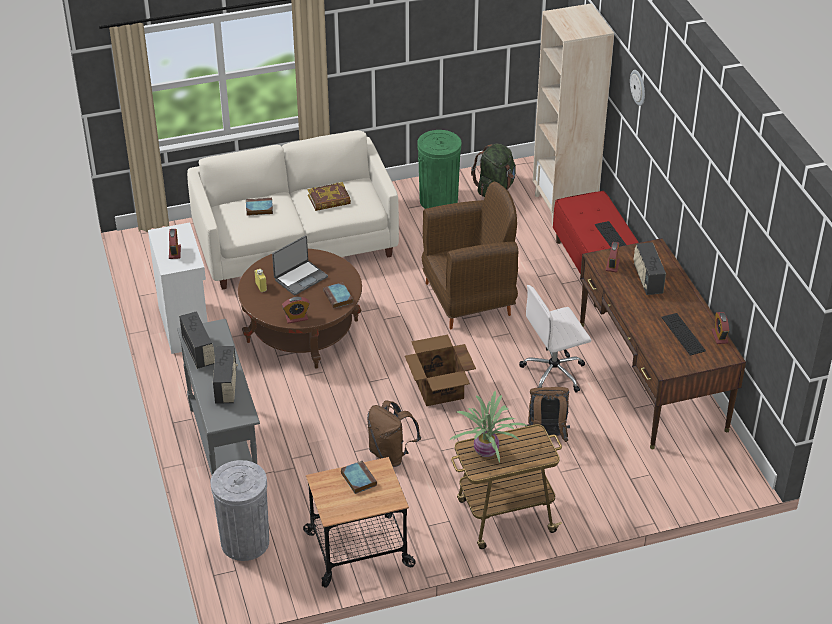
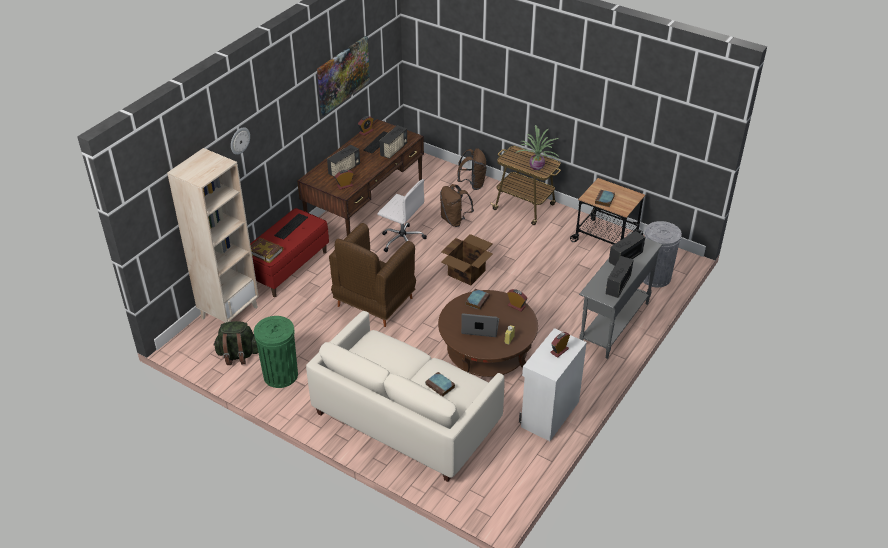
camera: 130 degrees left, 0 degrees up
(329, 200) = (390, 358): book -> book (265, 252)
(391, 454) = (535, 263): brown backpack -> brown backpack (472, 184)
(469, 299) = (374, 303): brown armchair -> brown armchair turned 90 degrees counterclockwise
(650, 338) = (394, 150): none -> radio
(731, 223) = (343, 75): none -> picture

